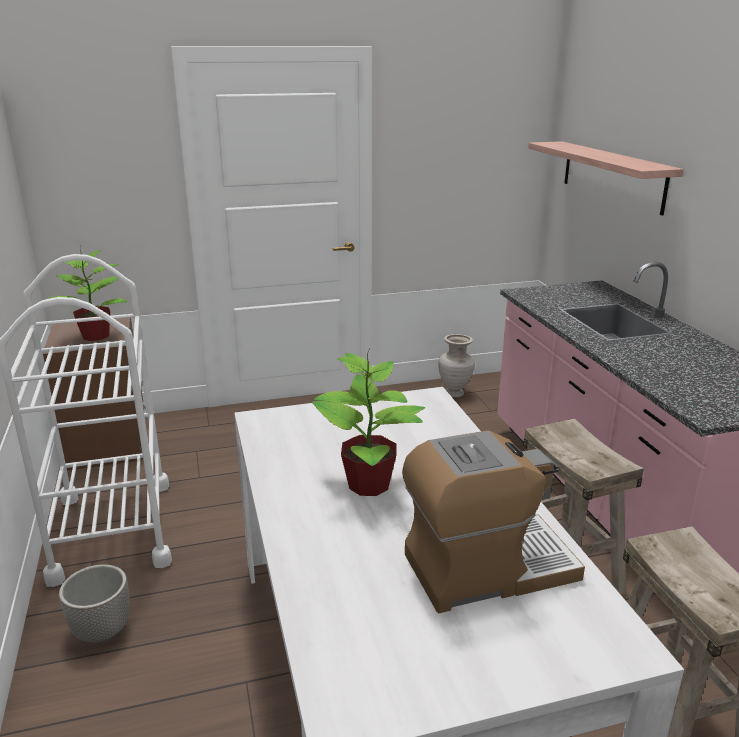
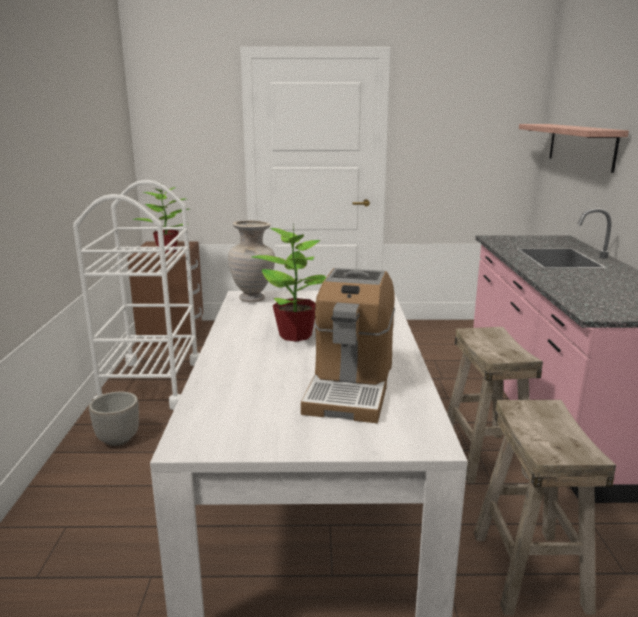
camera: 15 degrees right, 5 degrees down
(455, 393) = (447, 330): beige vase -> beige vase (253, 299)
(487, 568) = (350, 387): coffee machine -> coffee machine turned 105 degrees clockwise

